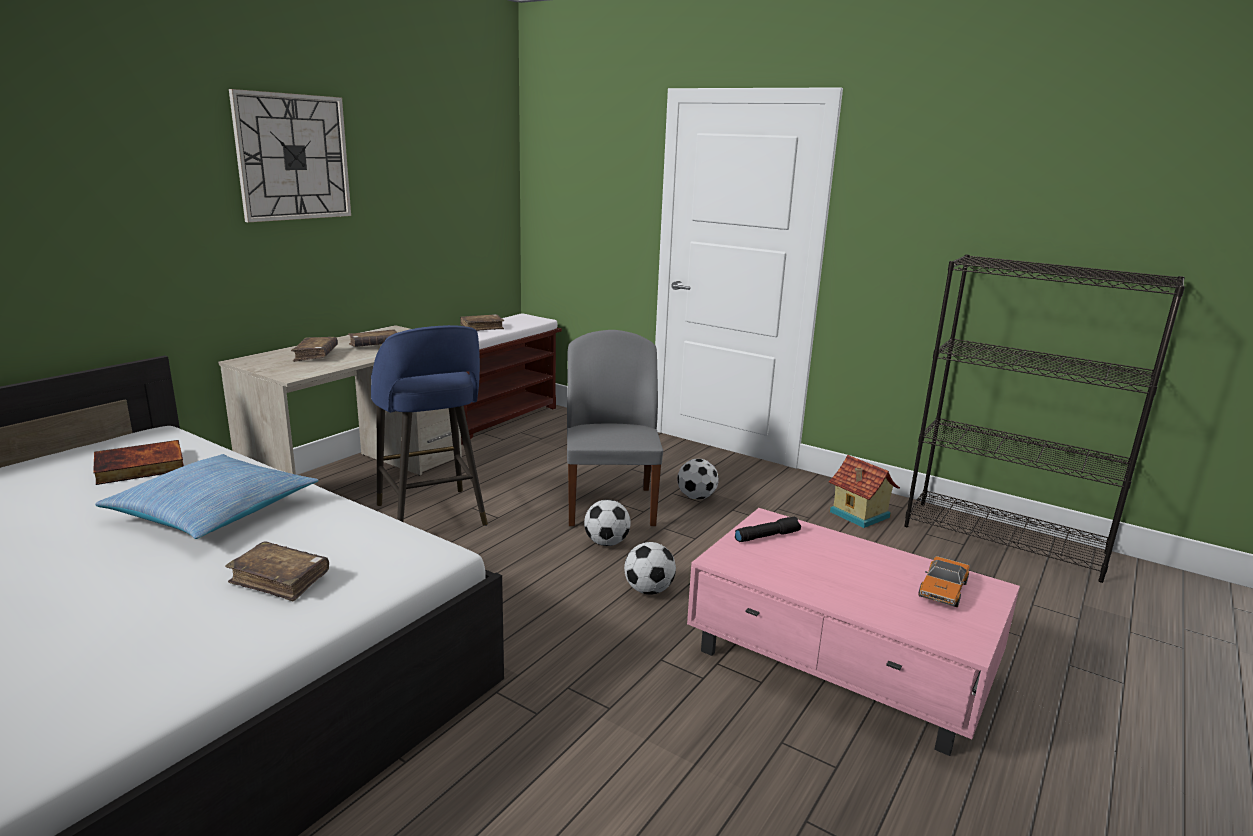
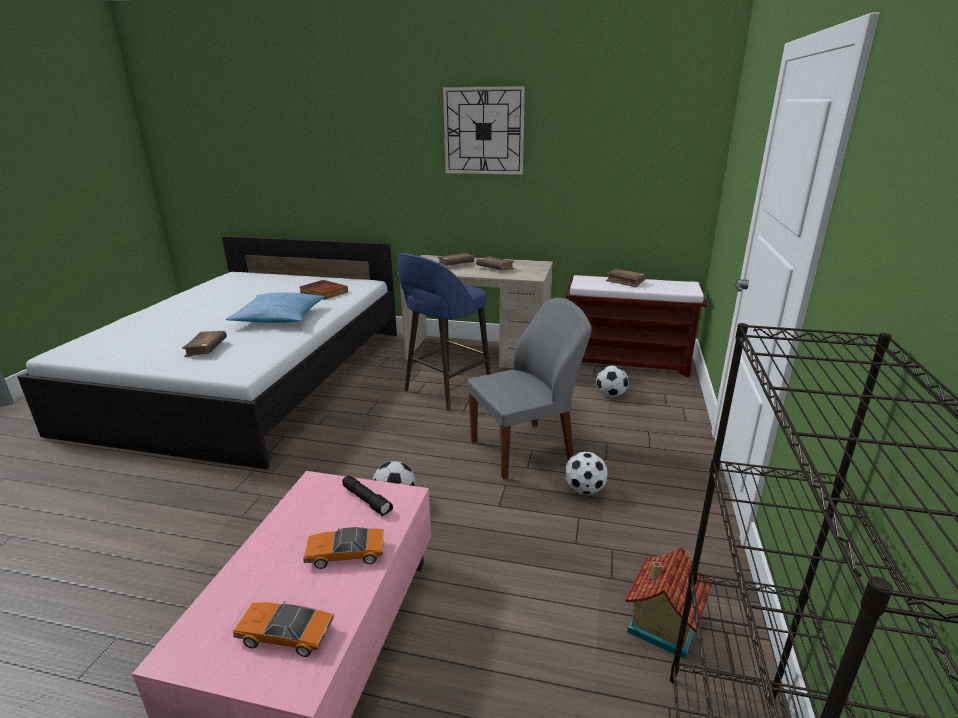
camera: 70 degrees right, 5 degrees up
(606, 543) = (457, 463): football -> football (611, 395)
(845, 555) = (346, 554): none -> toy car

